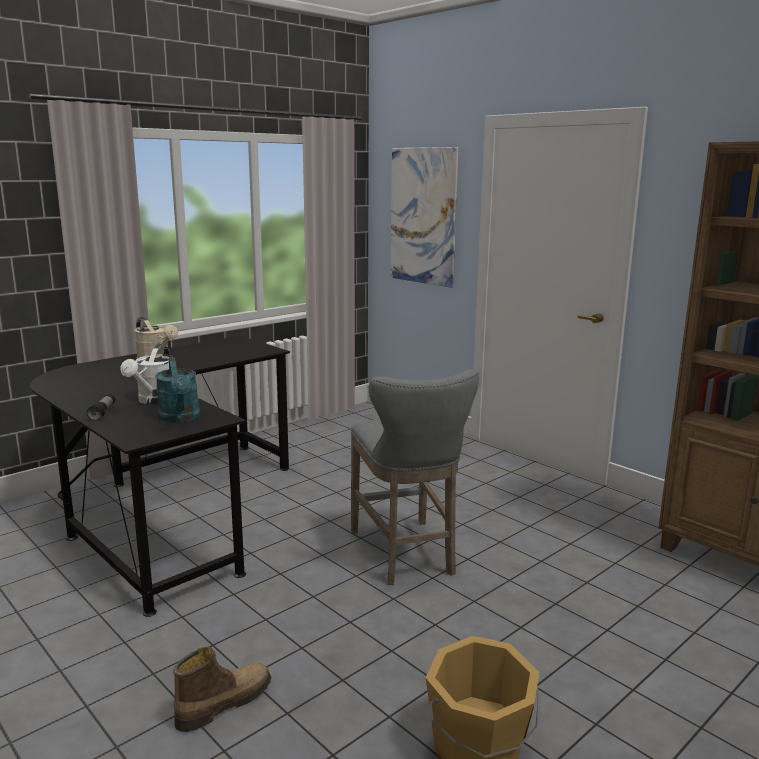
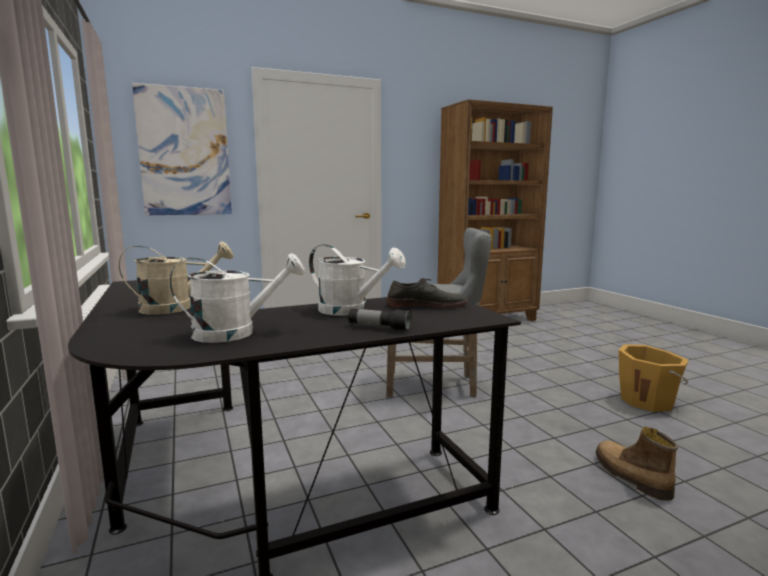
camera: 70 degrees left, 5 degrees down
(90, 386) = (236, 333): none -> white watering can
(180, 418) = (426, 305): turquoise watering can -> grey shoe

